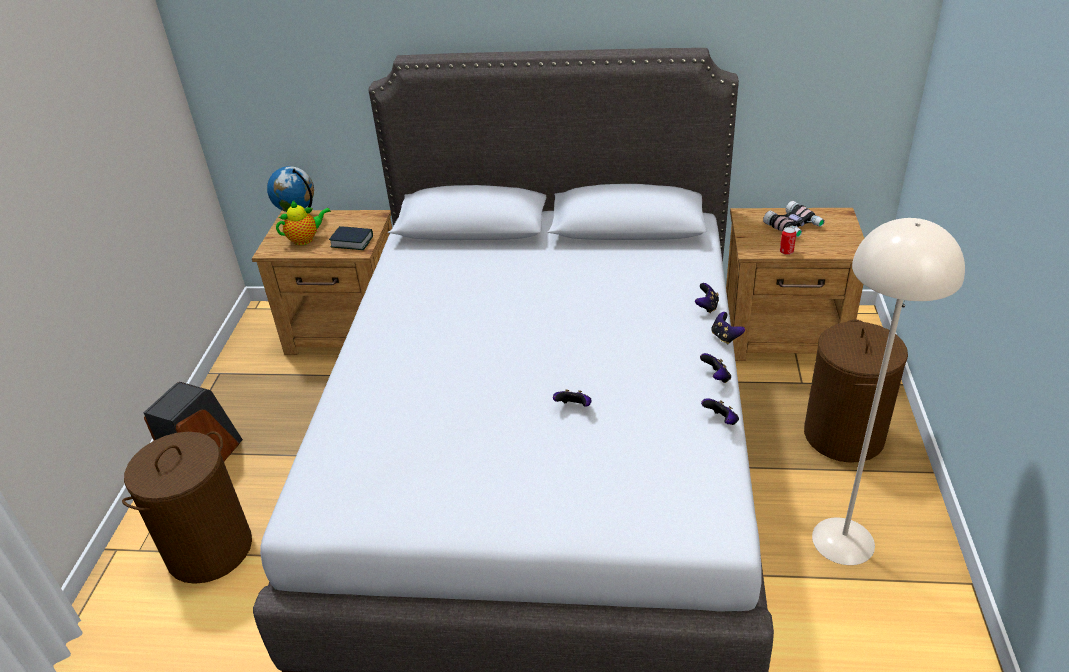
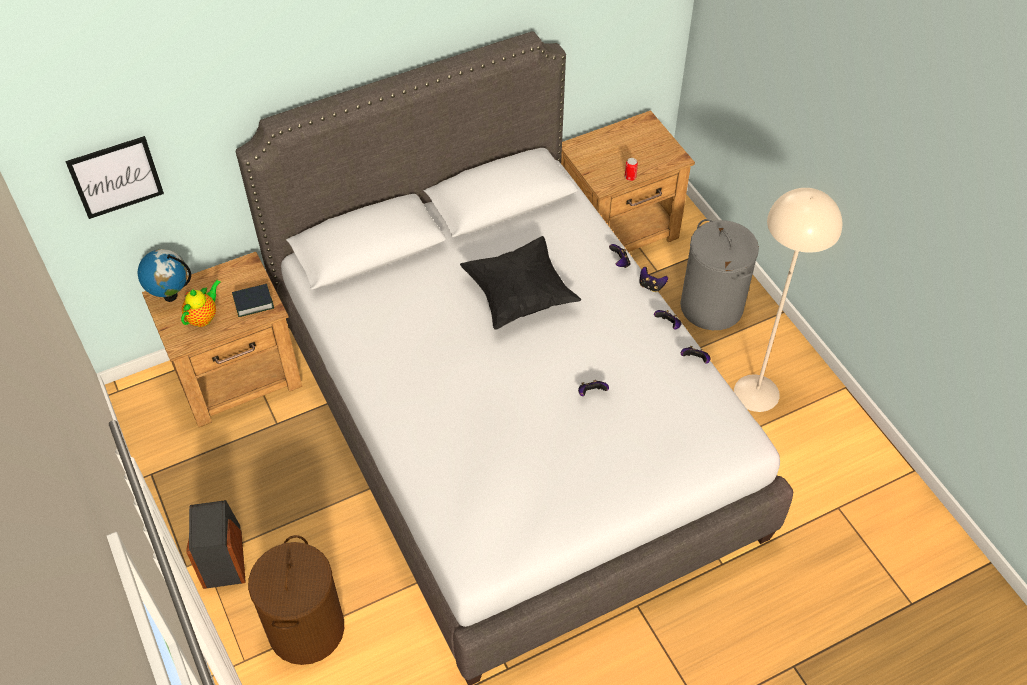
camera: 35 degrees left, 15 degrees up
(263, 74) = (116, 177): none -> picture
(576, 301) = (519, 295): none -> black pillow
(794, 226) = (619, 147): binoculars -> none
(844, 436) = (712, 307): brown laundry basket -> grey laundry basket

